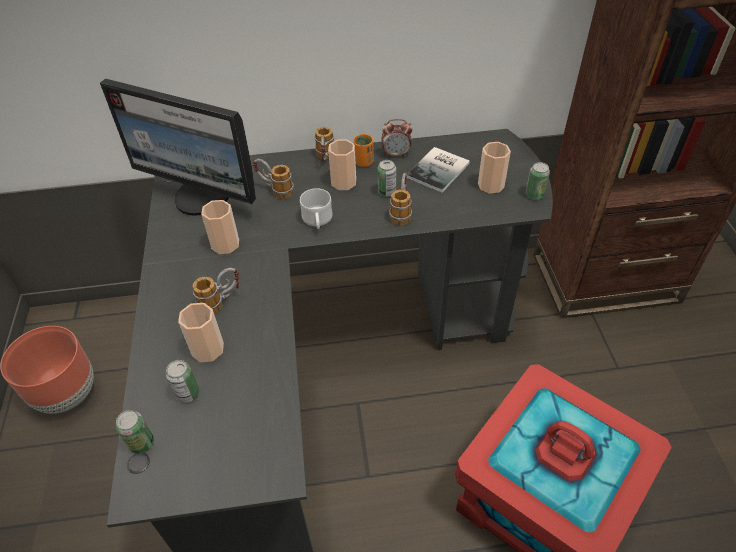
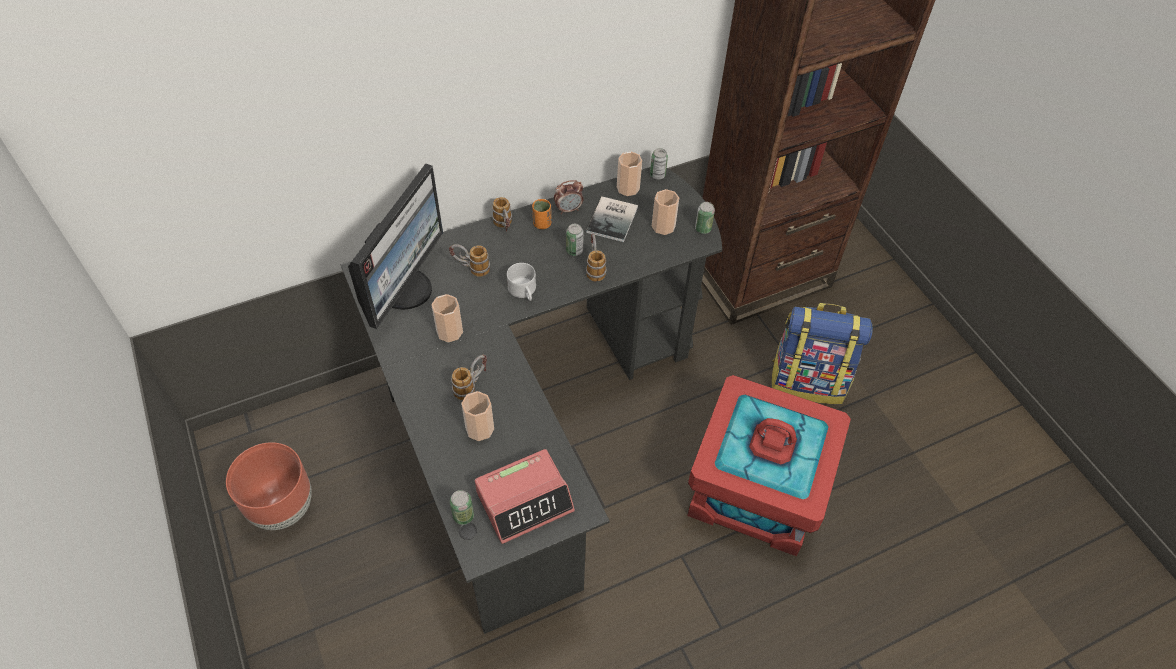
camera: 20 degrees left, 5 degrees up
(188, 393) = (481, 468): can -> can (657, 175)
(203, 196) = (405, 289): monitor -> monitor turned 75 degrees counterclockwise
(218, 444) = (525, 501): none -> alarm clock
(343, 182) = (531, 248): cup -> cup (628, 188)
(633, 395) = (808, 381): none -> backpack

